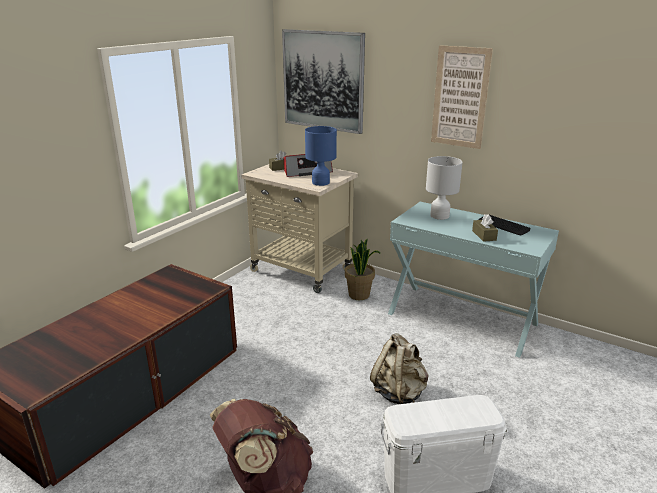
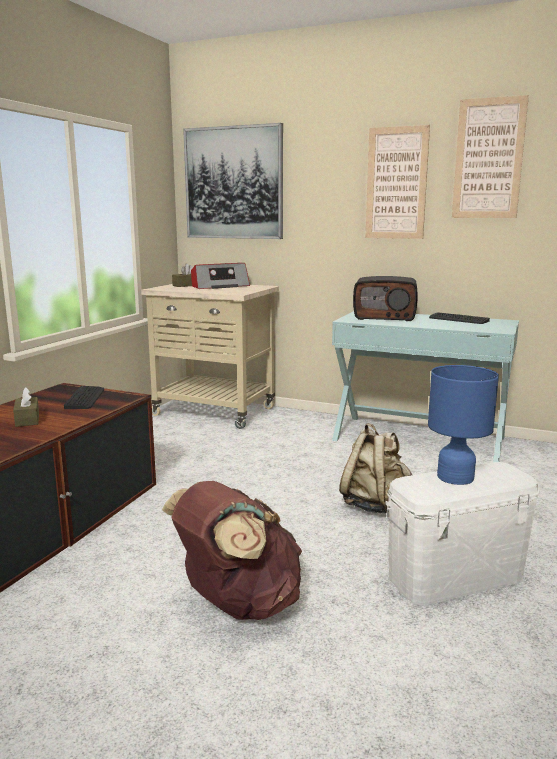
camera: 10 degrees left, 10 degrees down
(181, 287) = (85, 398): none -> keyboard
(321, 183) = (241, 291): blue table lamp -> blue table lamp (456, 477)
(359, 295) = (292, 427): potted plant -> none
(440, 216) = (385, 316): grey table lamp -> radio
(484, 235) = (443, 325): brown tissue box -> brown tissue box (27, 419)
(543, 85) = (488, 159): none -> picture

